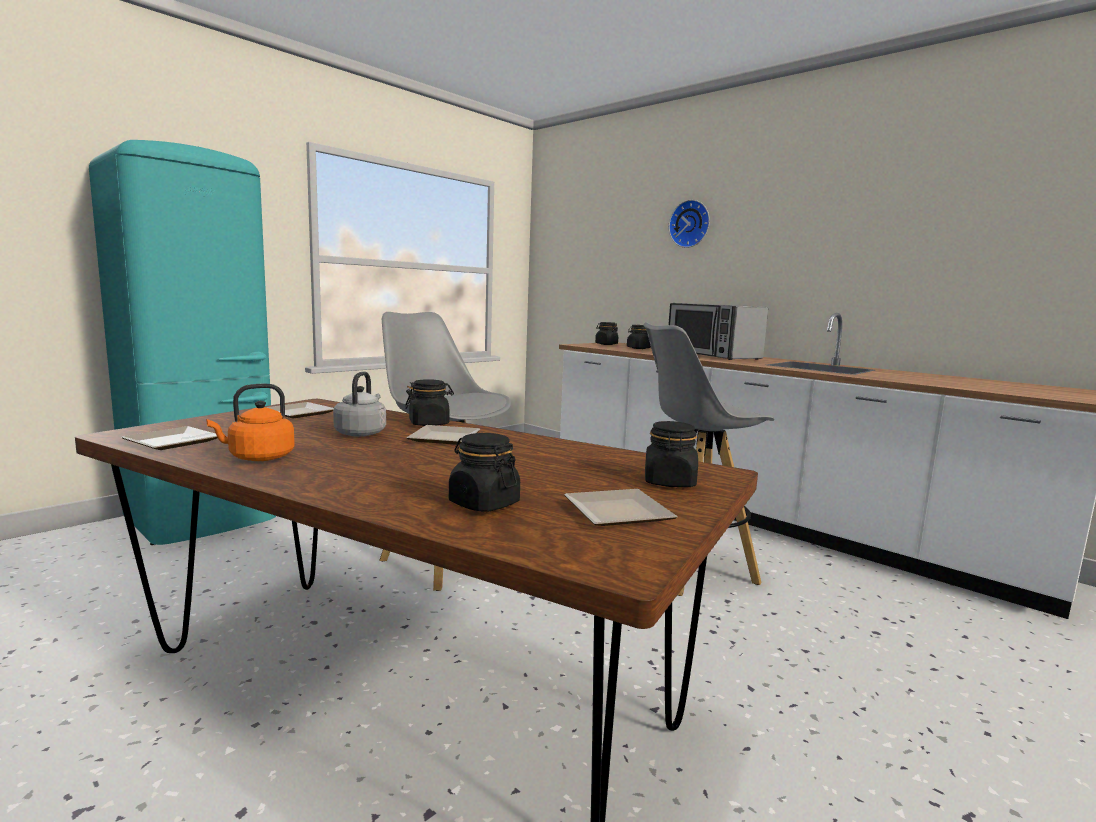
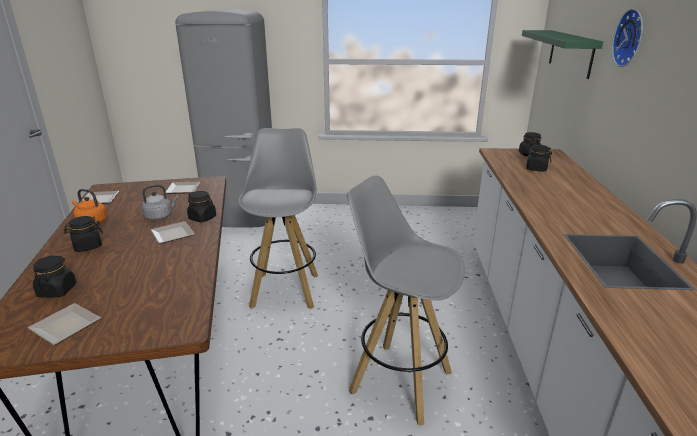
camera: 50 degrees right, 15 degrees up
(204, 519) = (242, 215): turquoise fridge -> grey fridge
(594, 252) = (570, 52): none -> green shelf
(669, 482) = (142, 321): black jar -> black jar (87, 246)
(712, 355) = (575, 199): microwave -> none

